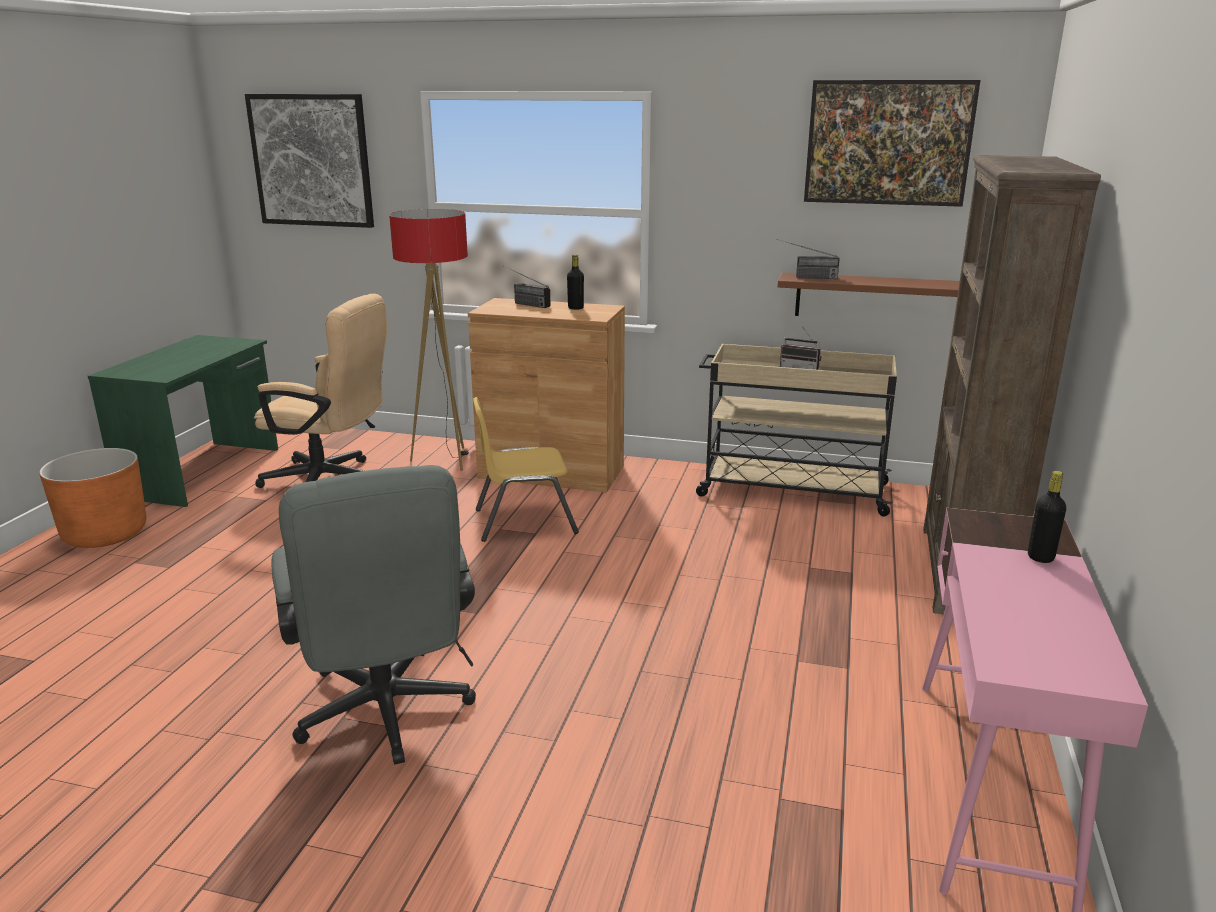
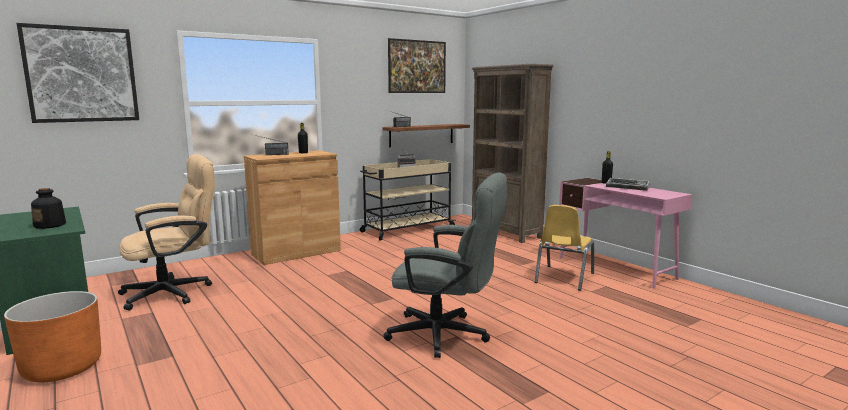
camera: 50 degrees left, 10 degrees down
(173, 365) = (50, 225): none -> bottle
(445, 459) = (224, 265): floor lamp -> none
(524, 521) = (331, 269): yellow chair -> yellow chair (563, 278)
(1037, 596) = (628, 187): none -> keyboard

